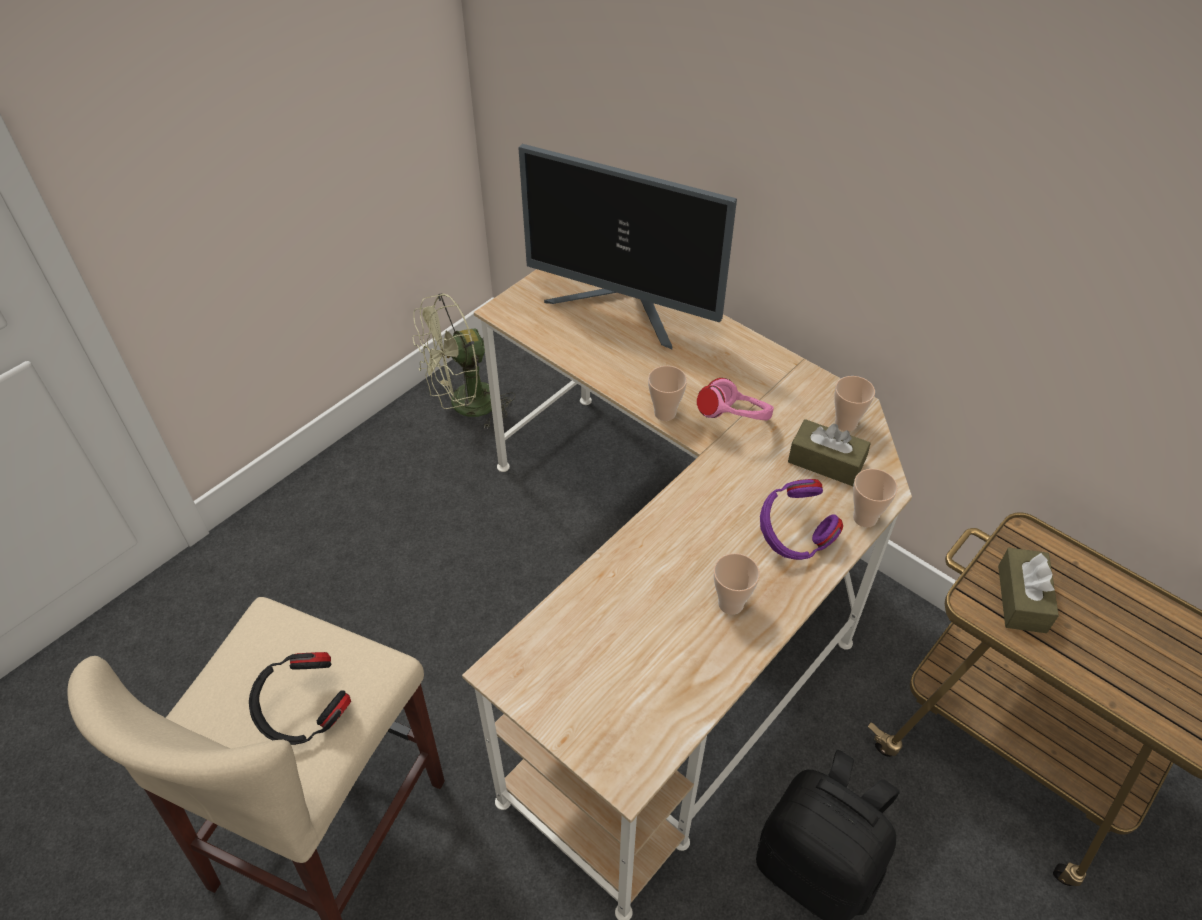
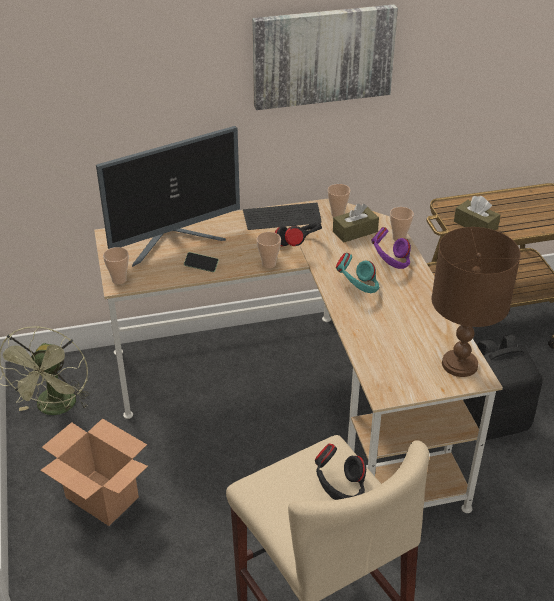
camera: 55 degrees left, 10 degrees down
(376, 518) = (101, 497): none -> cardboard box
(601, 356) = (201, 266): none -> phone
(635, 736) = (459, 365): none -> brown table lamp
(701, 530) = (358, 288): none -> turquoise headphones
(730, 604) = (410, 301): cup -> cup (119, 280)
(734, 421) = (299, 245): pink headphones -> black headphones
(775, 374) = (282, 218): none -> keyboard
(927, 166) = (323, 56): none -> picture

